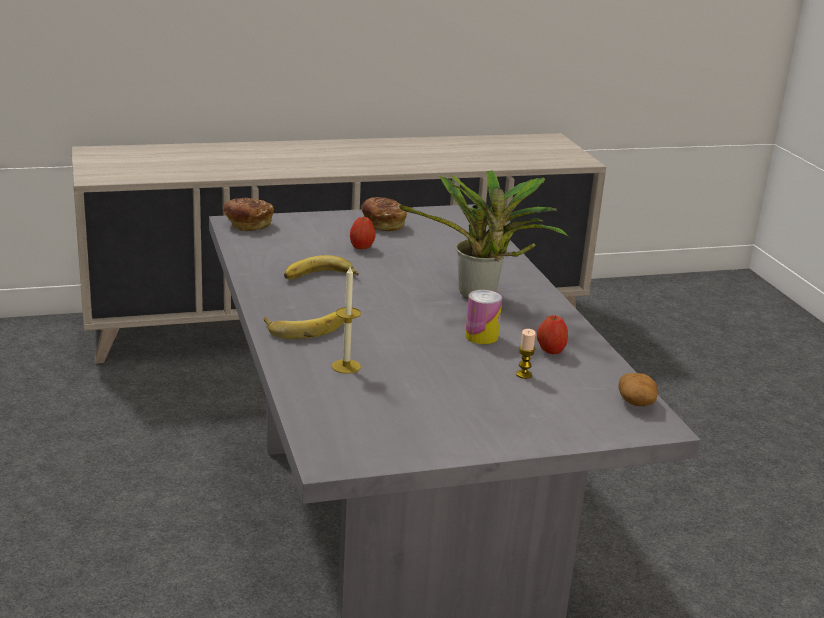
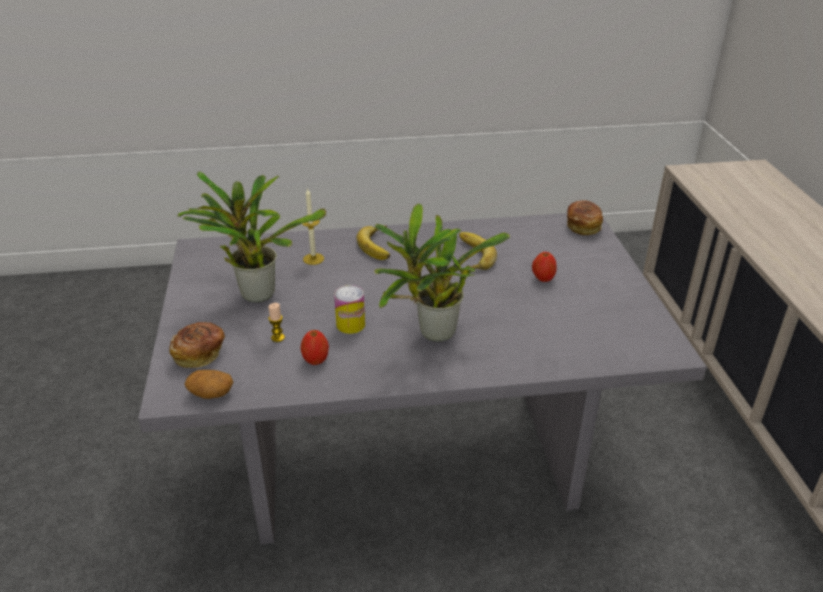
camera: 100 degrees right, 10 degrees up
(382, 224) = (609, 294): bread -> bread (200, 354)
(438, 398) = (255, 292): none -> potted plant

